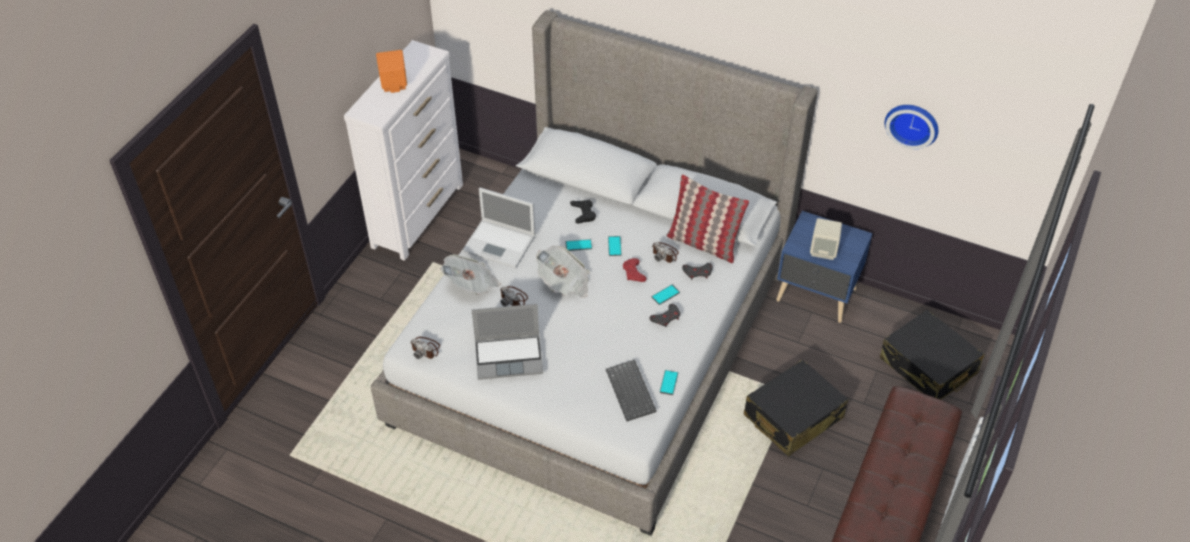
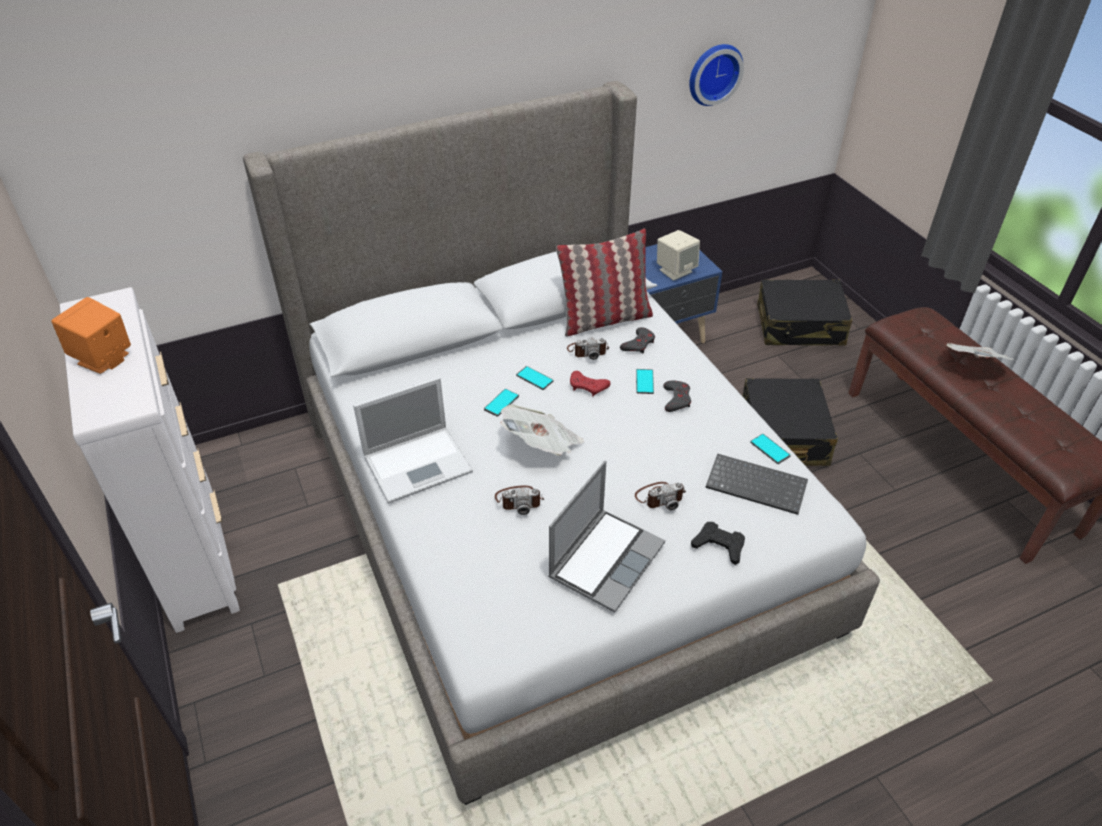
camera: 50 degrees left, 5 degrees down
(425, 349) = (505, 638): camera -> camera (659, 497)
(472, 284) = (451, 526): newspaper -> newspaper (973, 365)
(583, 213) = (460, 373): black game controller -> black game controller (719, 545)

